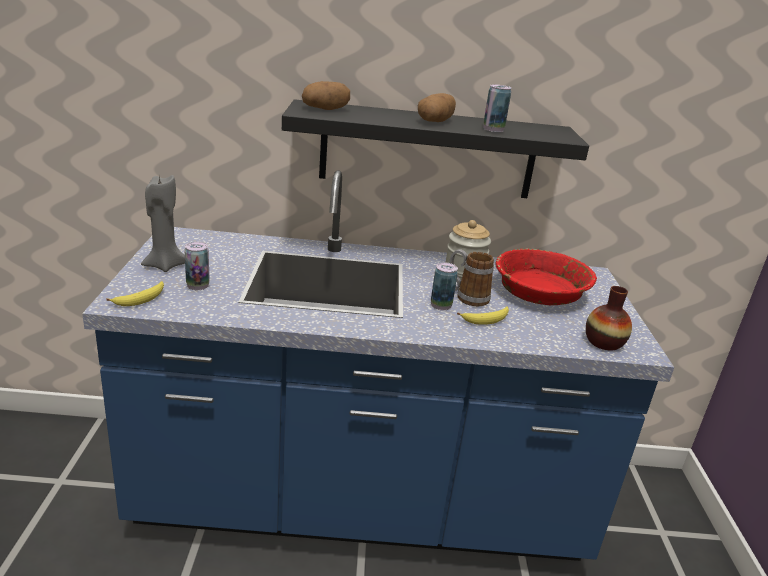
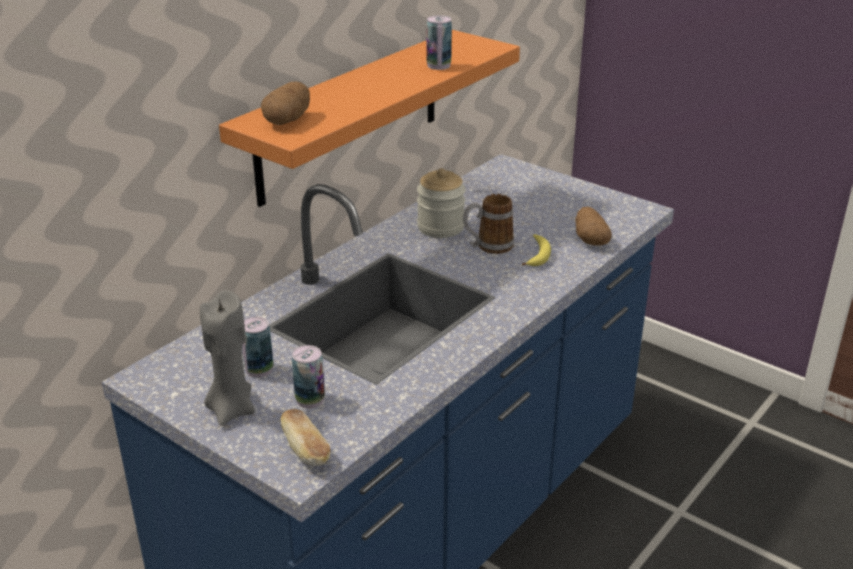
camera: 50 degrees left, 5 degrees up
(141, 299) = (306, 450): banana -> bread
(428, 151) = (350, 116): black shelf -> orange shelf
(435, 121) = (388, 82): potato -> potato (590, 239)
(441, 305) = (491, 267): can -> can (259, 369)
(540, 292) = (514, 207): red bowl -> none
(604, 342) = (618, 219): vase -> none

